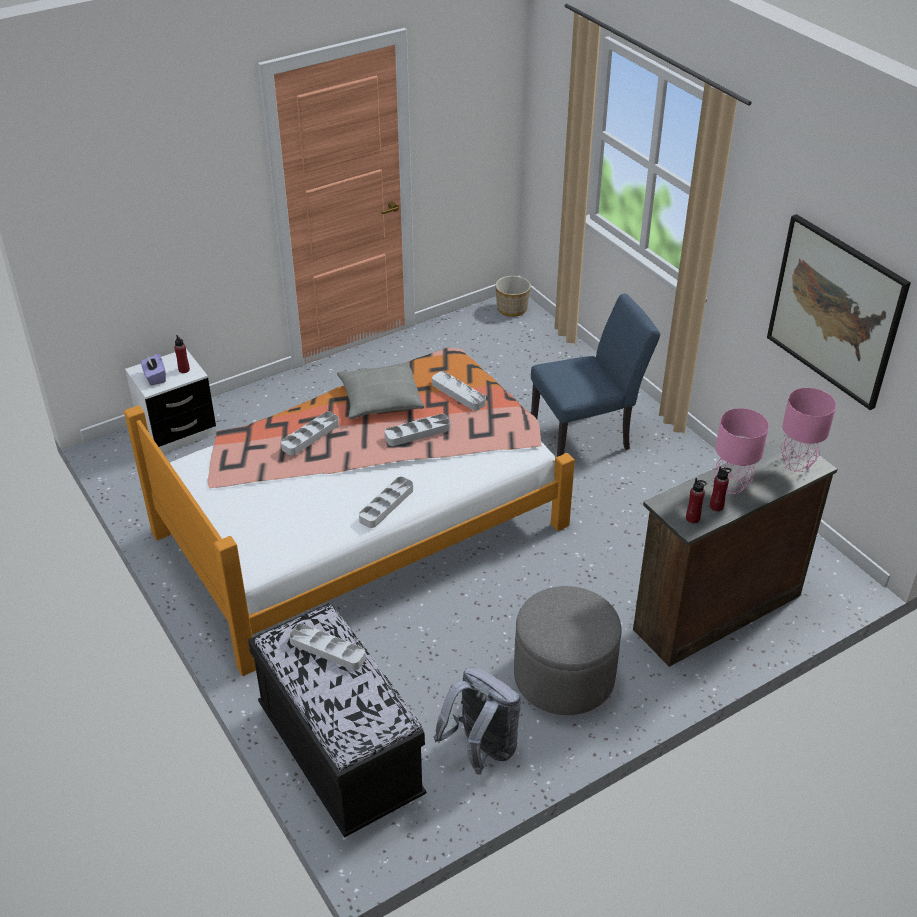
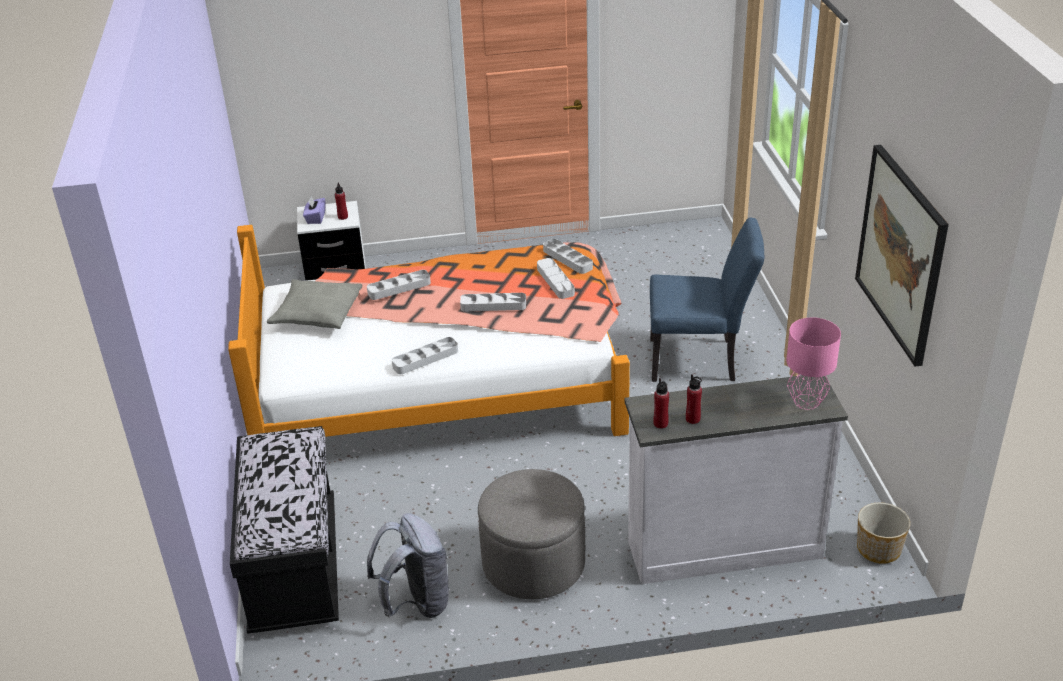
camera: 25 degrees right, 5 degrees down
(327, 650) = (290, 461): grey tray -> grey tray (567, 259)
(380, 399) = (482, 271): grey pillow -> grey pillow (317, 313)
(512, 309) = (702, 233): planter -> planter (879, 549)
(715, 611) = (722, 547): brown dresser -> white dresser
(730, 486) = (721, 405): pink table lamp -> none

